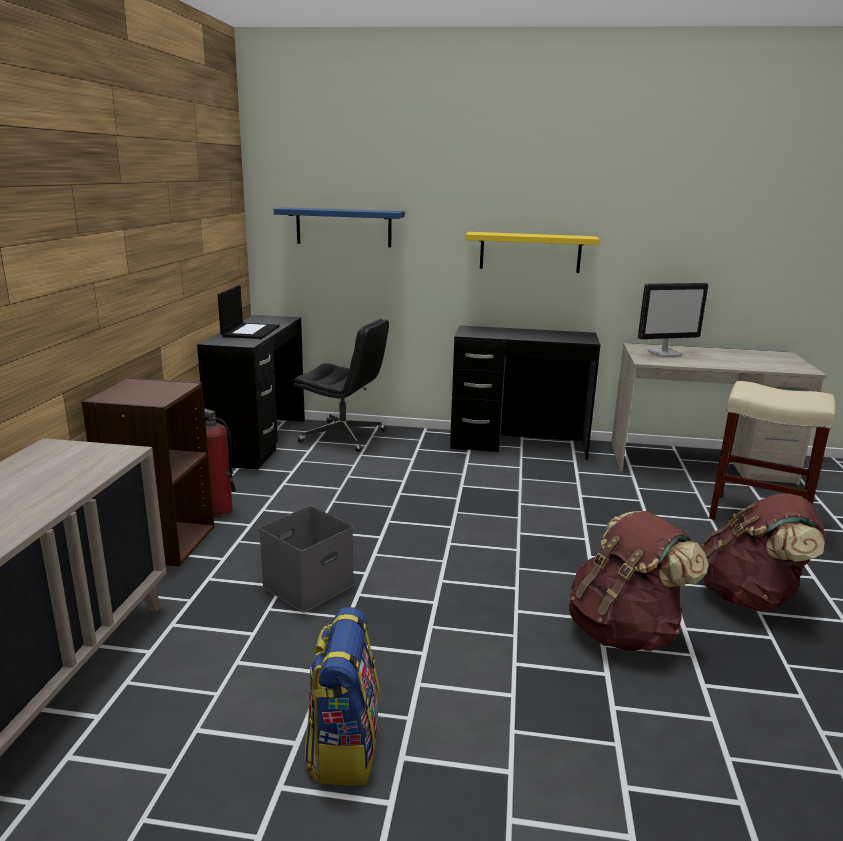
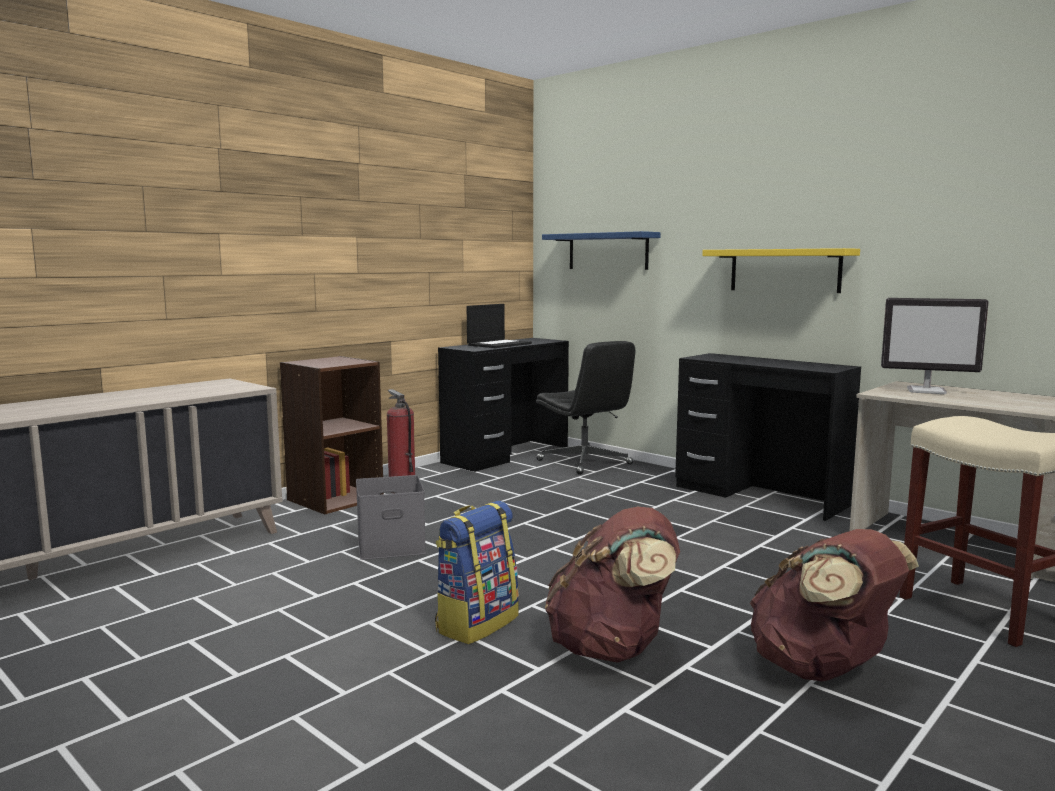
camera: 35 degrees right, 10 degrees down
(343, 747) = (259, 636): backpack -> backpack (476, 623)

